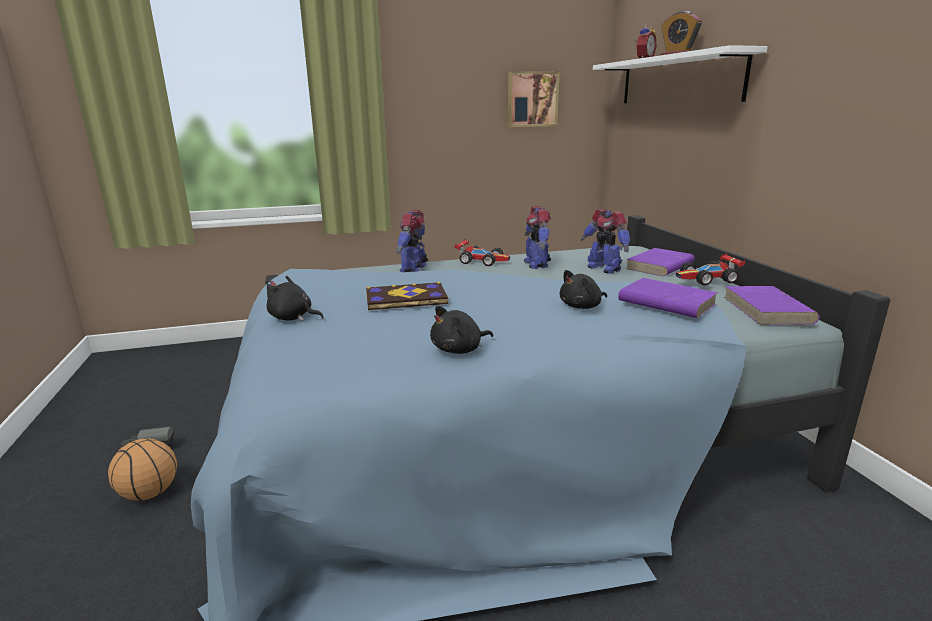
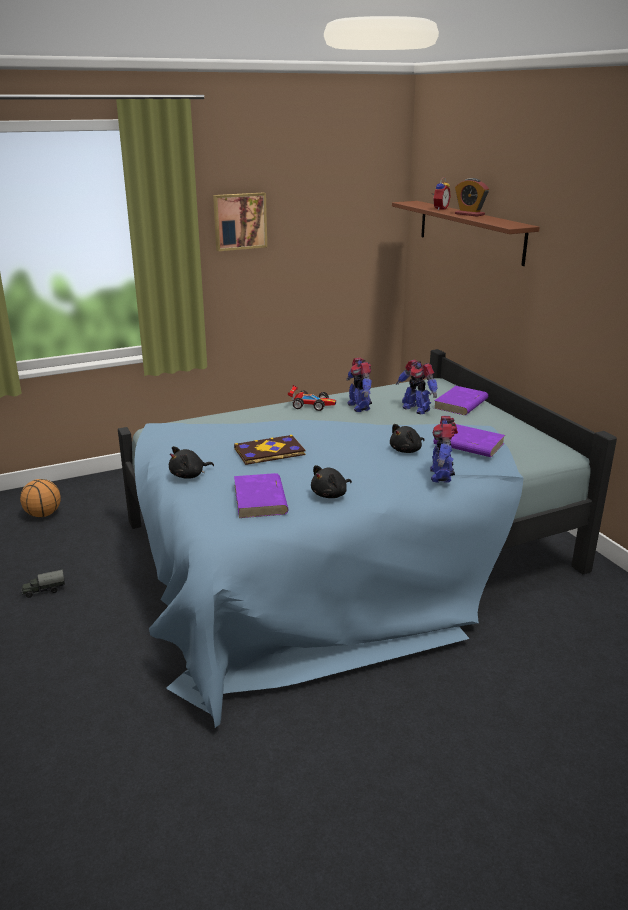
camera: 10 degrees left, 5 degrees up
(148, 493) = (70, 623): basketball -> basketball (42, 514)
(293, 318) = (189, 475): black plush toy -> black plush toy turned 45 degrees counterclockwise
(414, 269) = (256, 417): toy robot -> toy robot (441, 475)
(532, 99) = (335, 233): picture -> picture (239, 221)
(678, 80) = (470, 231): white shelf -> brown shelf
(707, 279) = (498, 418): toy car -> none
(768, 310) = (541, 445): purple book -> purple book (260, 499)

